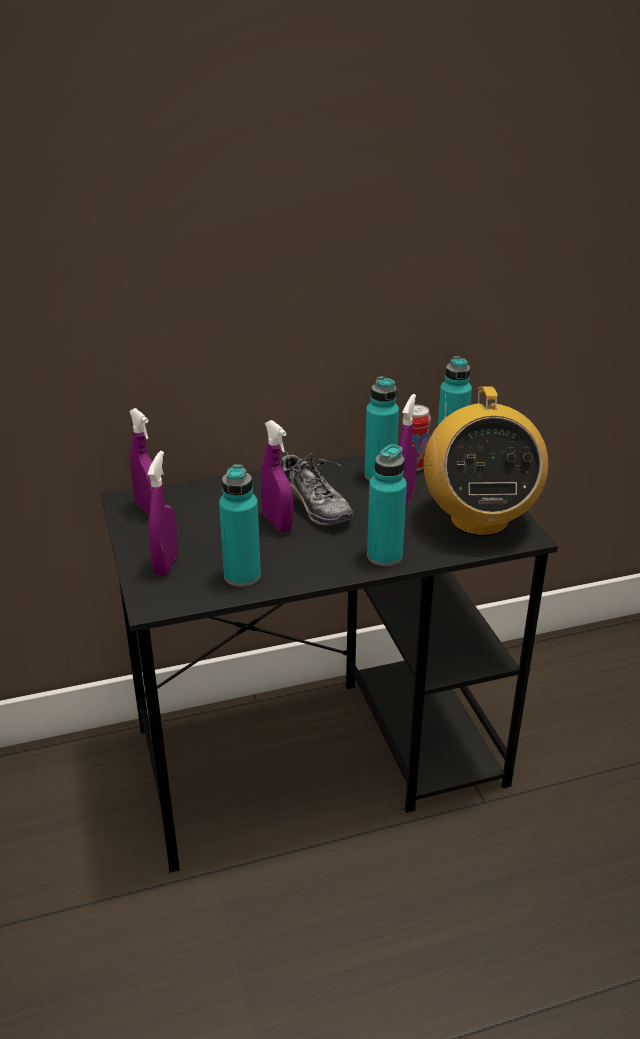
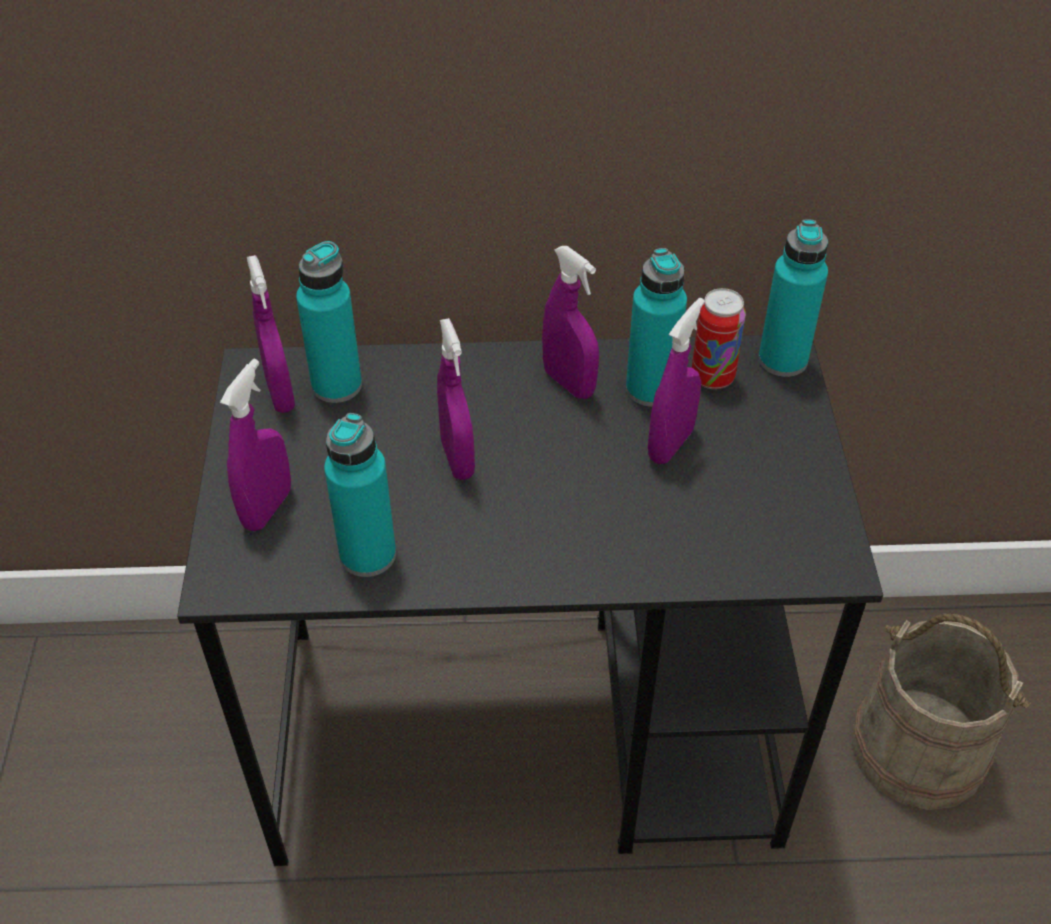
camera: 15 degrees right, 15 degrees up
(314, 505) = (526, 433): shoe -> none
(329, 479) = (569, 383): none -> purple spray bottle
(384, 556) = (595, 560): turquoise bottle -> turquoise bottle (337, 385)
(478, 520) = (773, 514): radio -> none
(571, 714) = (919, 747): none -> beige bucket

